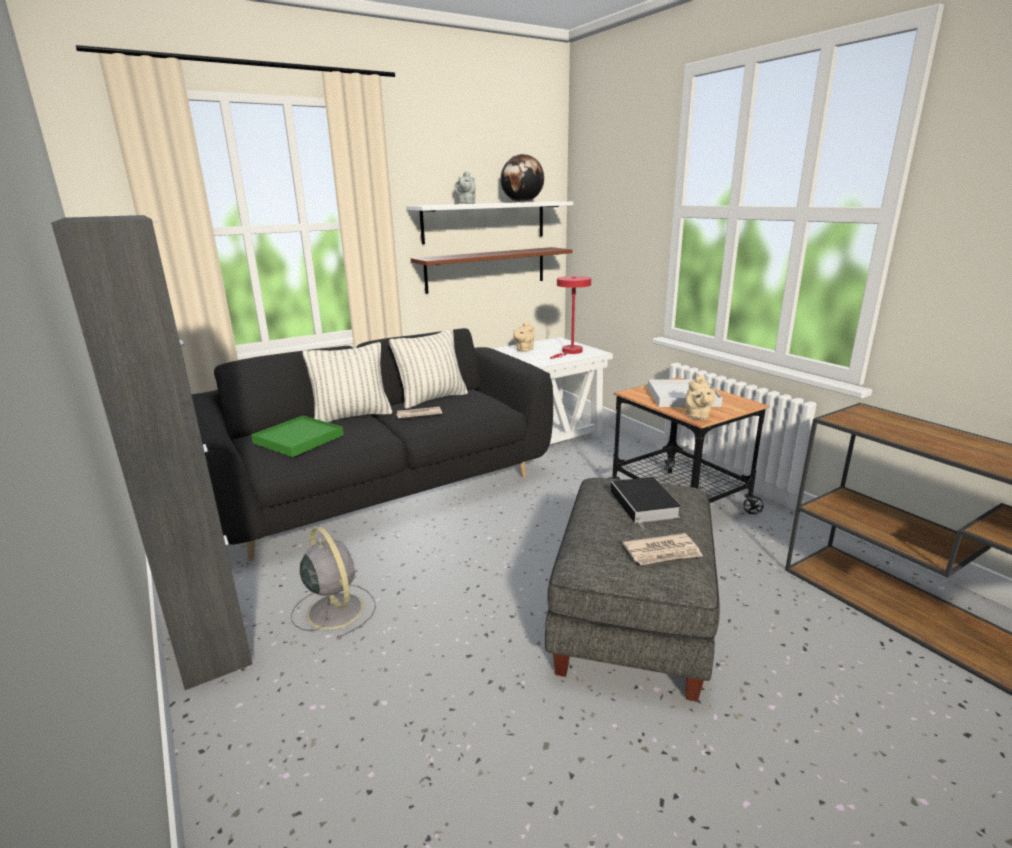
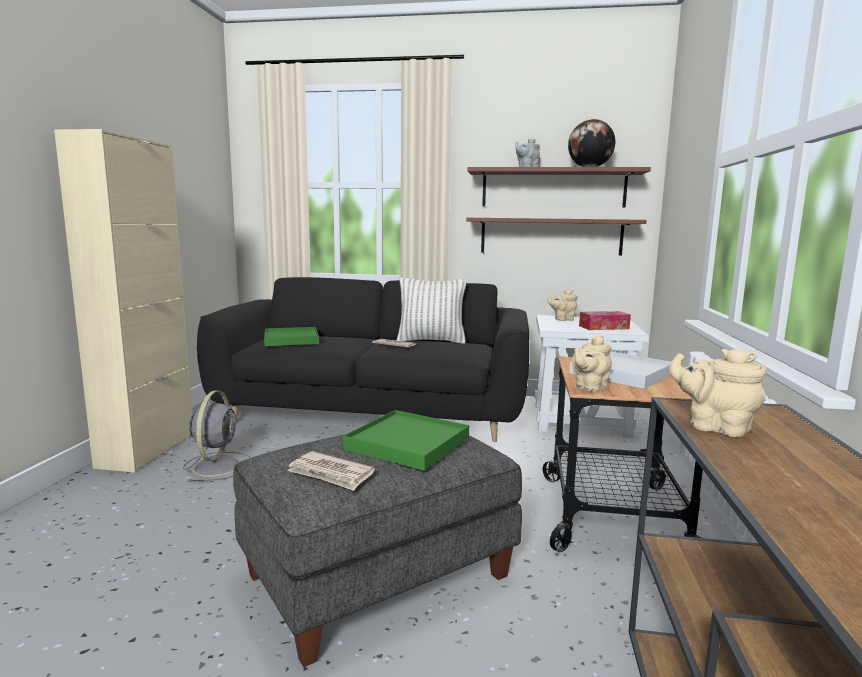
camera: 40 degrees right, 10 degrees down
(210, 636) = (147, 450): black cabinet -> beige cabinet
(352, 416) = (355, 338): pillow -> none
(484, 221) = (553, 188): white shelf -> brown shelf
(570, 352) = (603, 327): red table lamp -> tissue box
(645, 505) = (408, 443): book -> green tray
(881, 430) = (714, 427): none -> beige teapot

